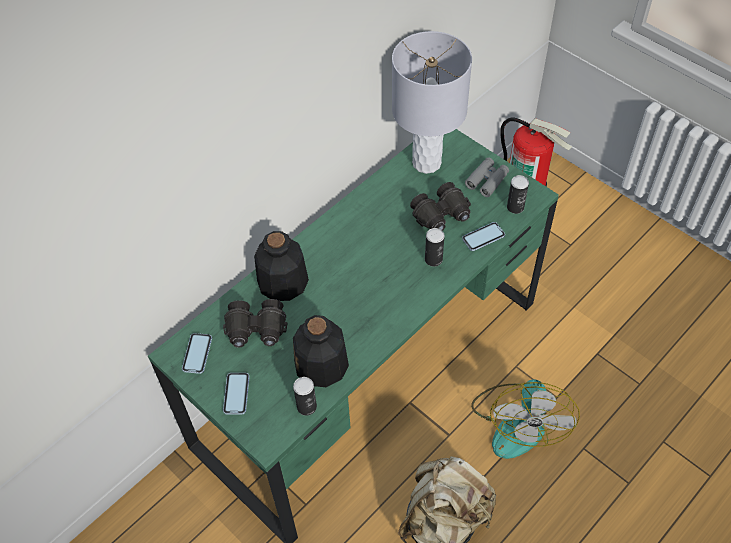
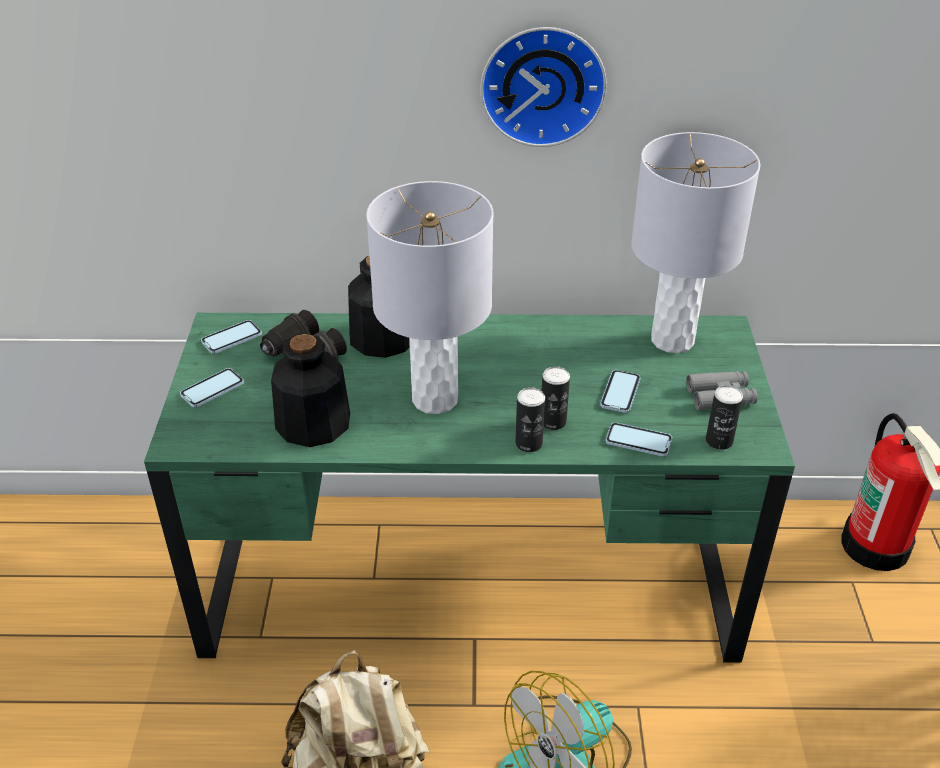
camera: 45 degrees right, 15 degrees down
(306, 406) = (249, 444): can -> can (528, 443)
(323, 66) = (542, 84): none -> wall clock
(361, 295) = (434, 399): none -> grey table lamp
(442, 216) = (620, 393): black binoculars -> phone

